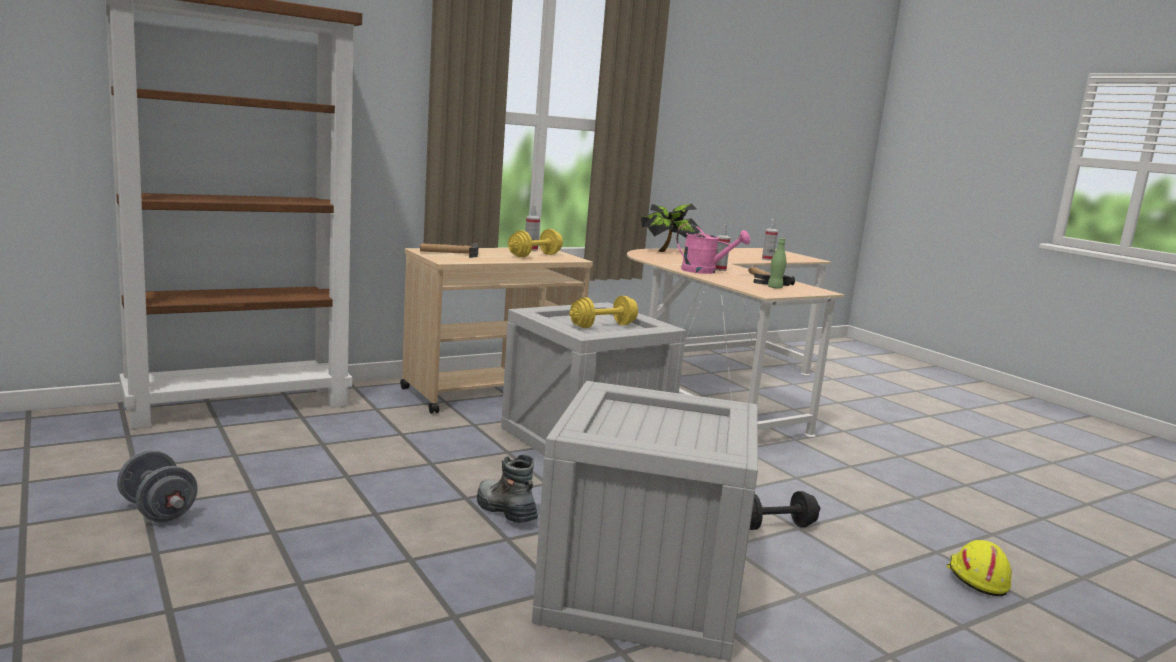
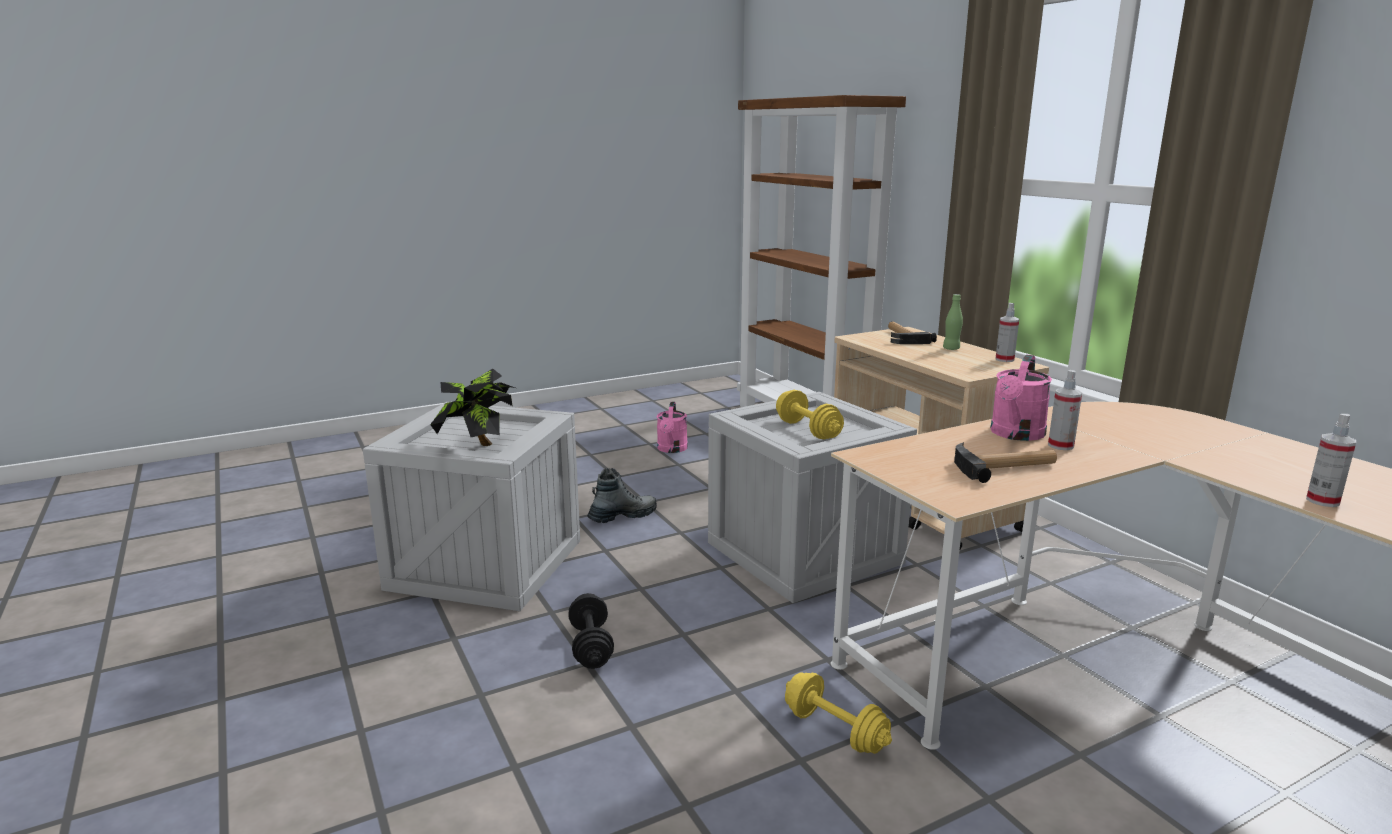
camera: 95 degrees right, 5 degrees up
(158, 511) = (617, 428): grey dumbbell -> none
(288, 477) = (672, 449): none -> pink watering can
(535, 255) = (957, 361): yellow dumbbell -> yellow dumbbell (835, 730)
(668, 252) = (1192, 425): potted plant -> potted plant (480, 448)
(775, 287) = (934, 467): green bottle -> green bottle (951, 349)
(976, 578) = (442, 780): yellow hard hat -> none

